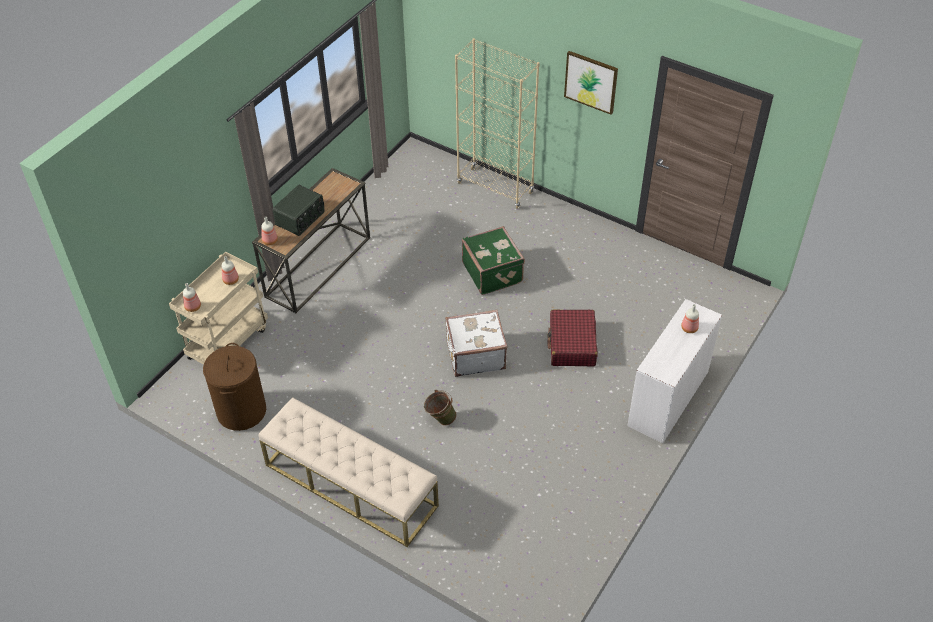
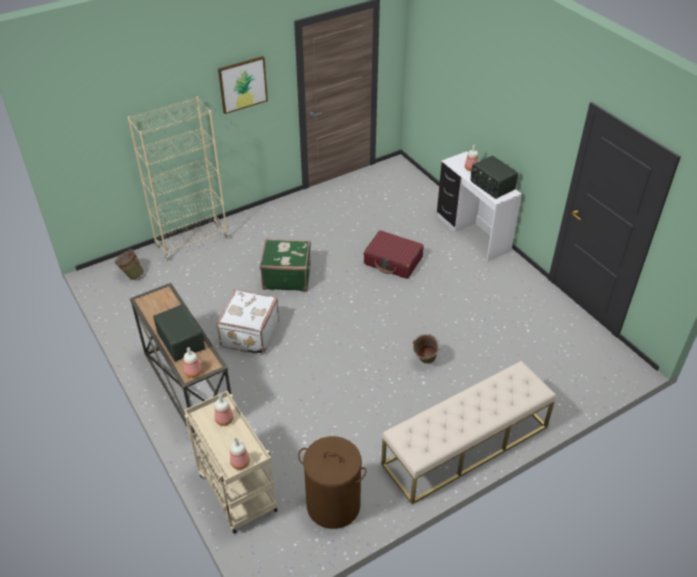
camera: 65 degrees left, 5 degrees down
(425, 171) = (131, 275): none -> green bucket
(475, 355) = (368, 317): white suitcase -> white suitcase (249, 334)
(669, 356) = (491, 186): none -> radio

